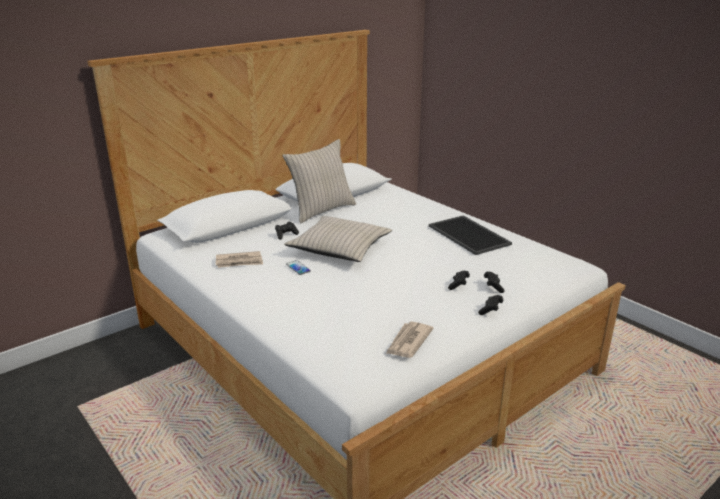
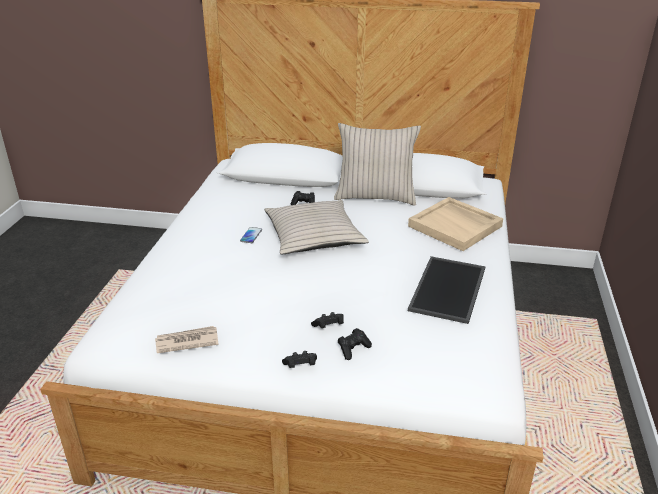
camera: 50 degrees right, 5 degrees up
(239, 262) = (230, 209): newspaper -> none
(403, 204) = (456, 226): none -> beige tray

